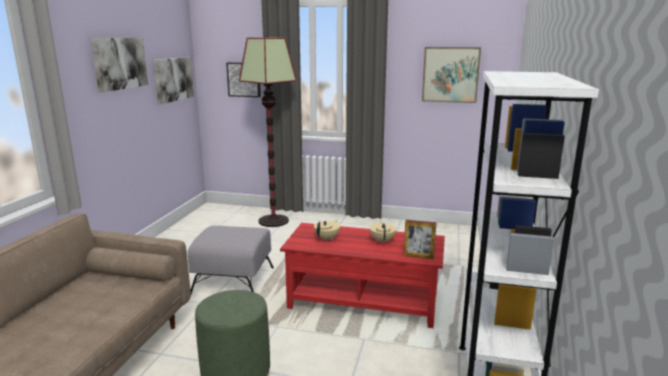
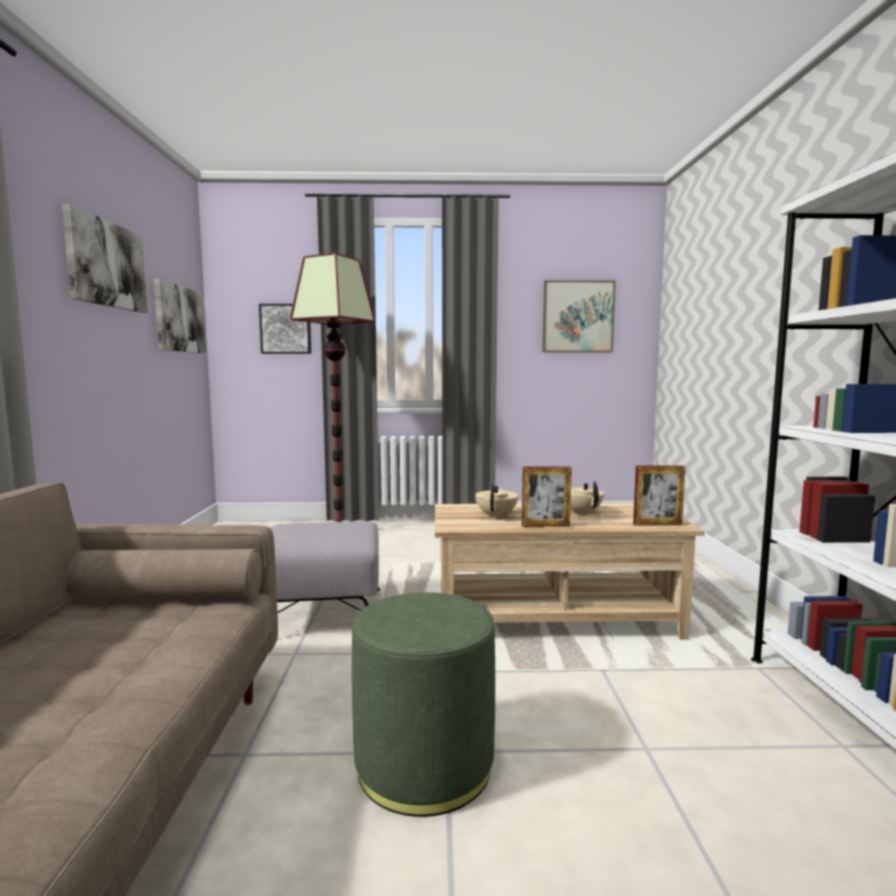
camera: 15 degrees left, 10 degrees down
(348, 250) = (545, 526): none -> picture frame
(364, 301) = (555, 617): red coffee table -> beige coffee table

